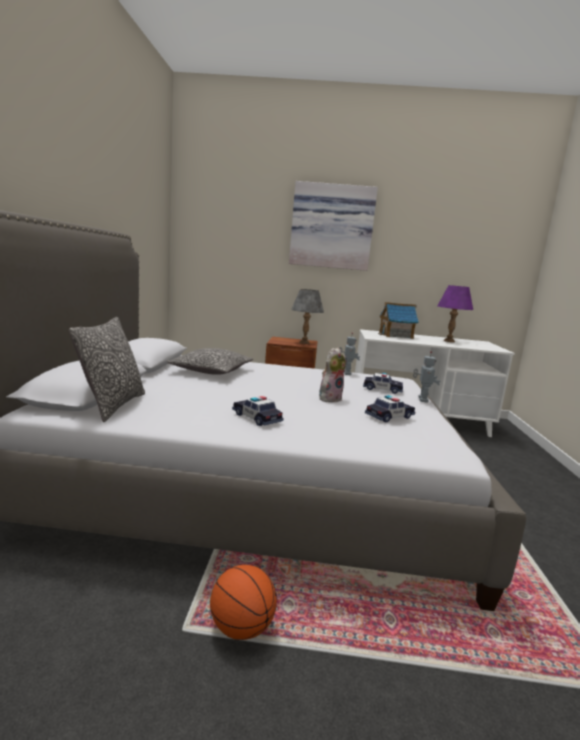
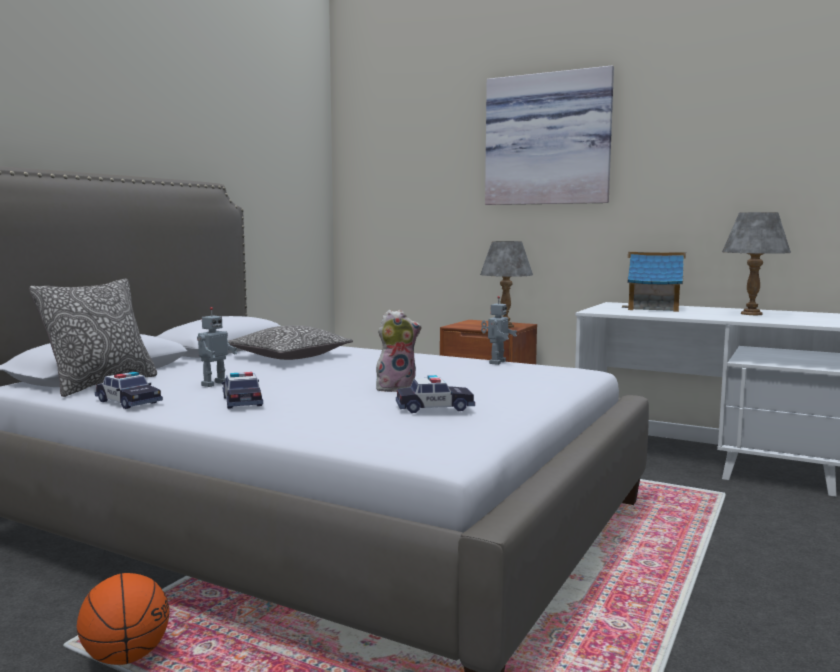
camera: 25 degrees right, 5 degrees down
(382, 389) = (510, 381): toy car -> toy car (128, 402)
(422, 399) = (552, 394): toy robot -> toy robot (213, 384)
(449, 341) = (751, 314): purple table lamp -> grey table lamp

